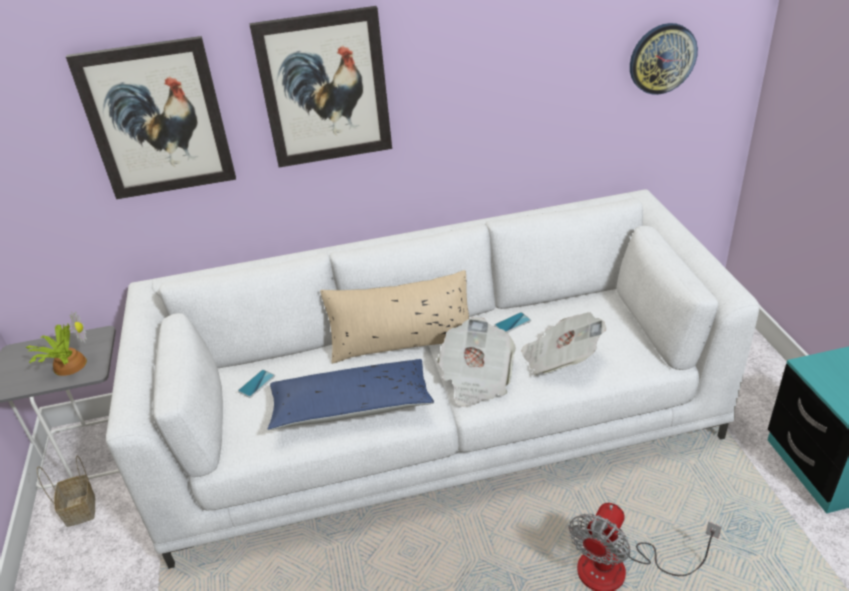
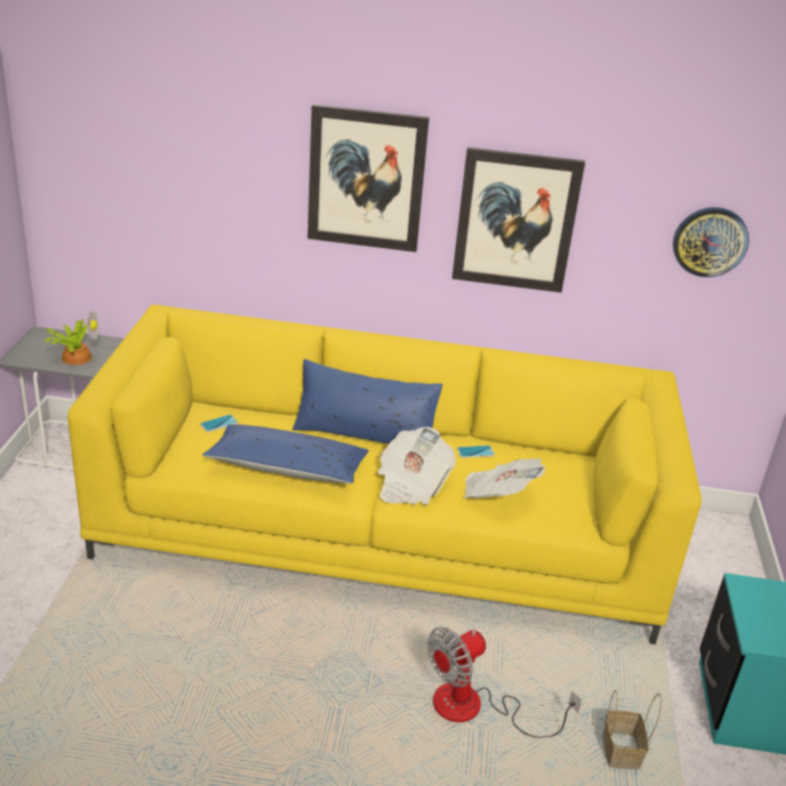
camera: 15 degrees right, 5 degrees down
(81, 510) = (41, 490): basket -> basket (622, 753)
(157, 119) = (214, 166): picture -> picture (515, 220)
(401, 341) = (364, 433): beige pillow -> blue pillow
(436, 423) = (381, 531): white sofa -> yellow sofa

